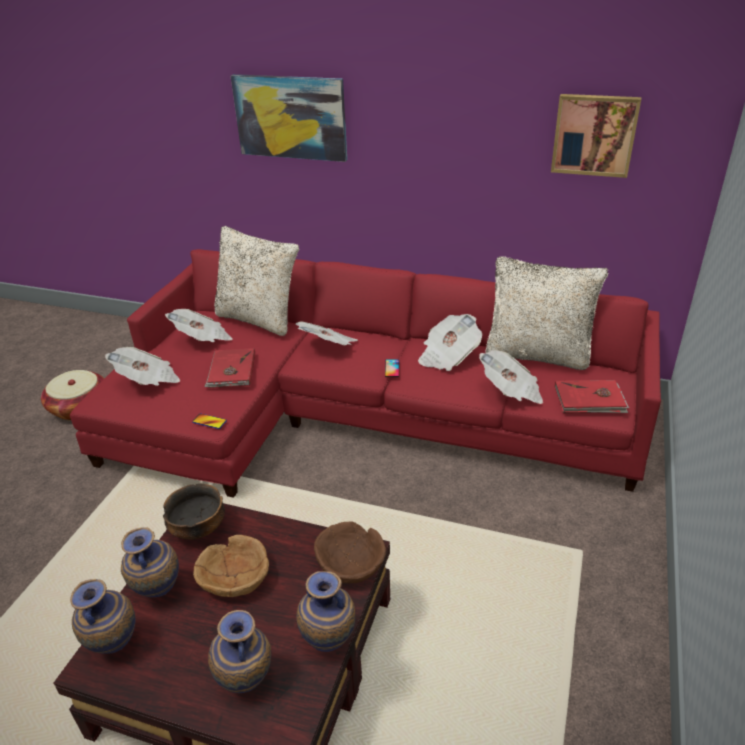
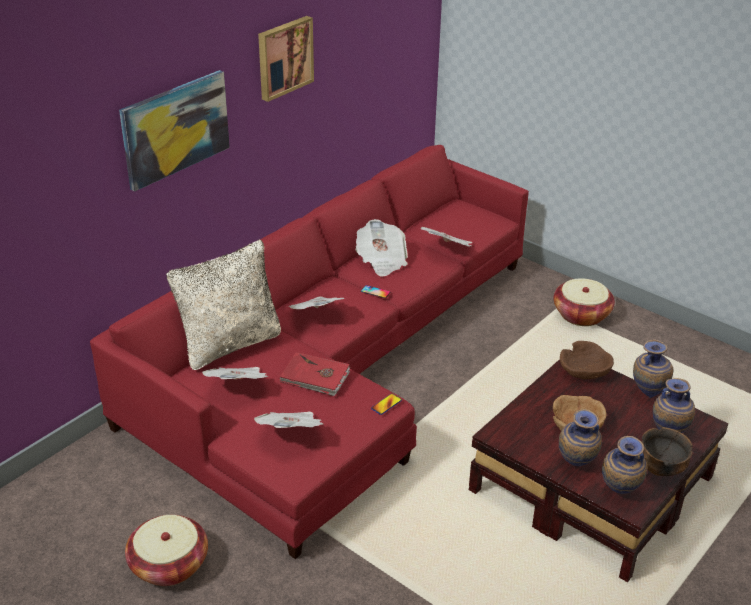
camera: 70 degrees left, 0 degrees up
(199, 529) = (516, 436): bowl -> bowl (660, 468)
(538, 357) = (412, 224): beige pillow -> none
(589, 579) = (581, 315): none -> basket
(590, 400) = (480, 223): red book -> none
(594, 134) = (380, 41): picture -> picture (284, 57)

